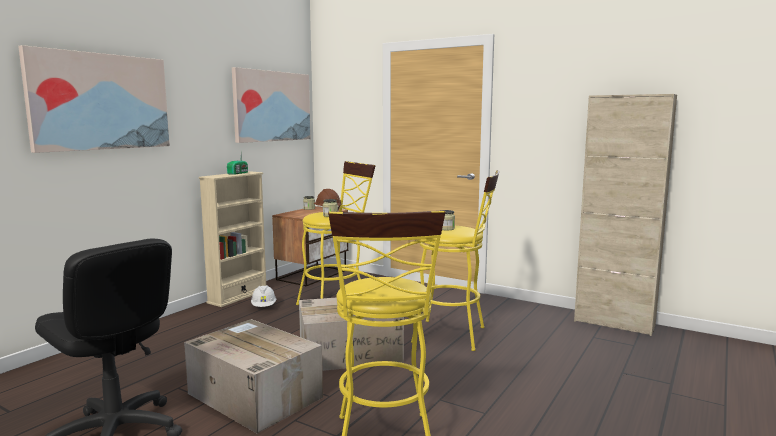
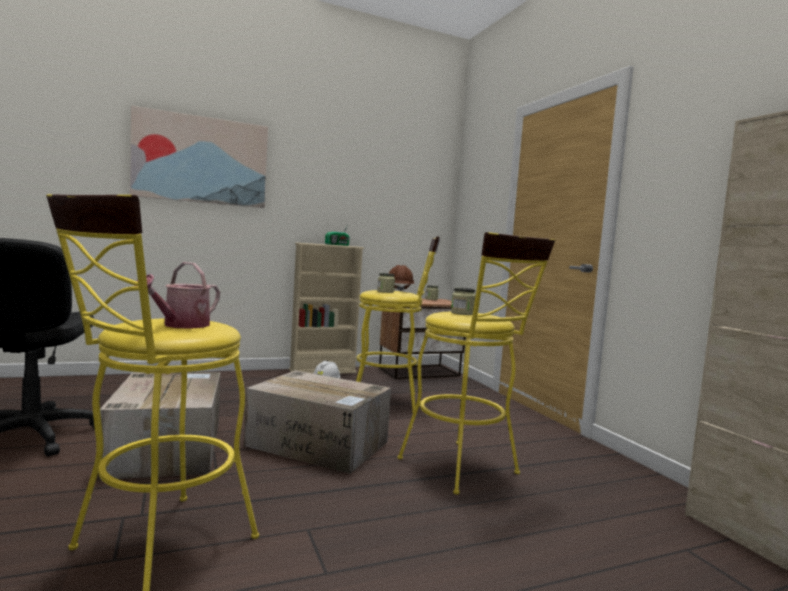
camera: 35 degrees right, 5 degrees down
(272, 106) = (399, 184): picture -> none
(397, 285) = (181, 325): none -> watering can

